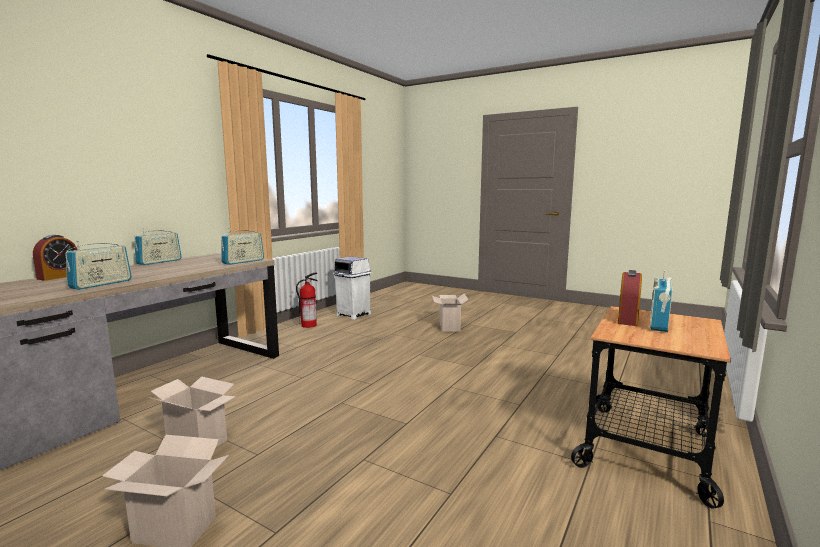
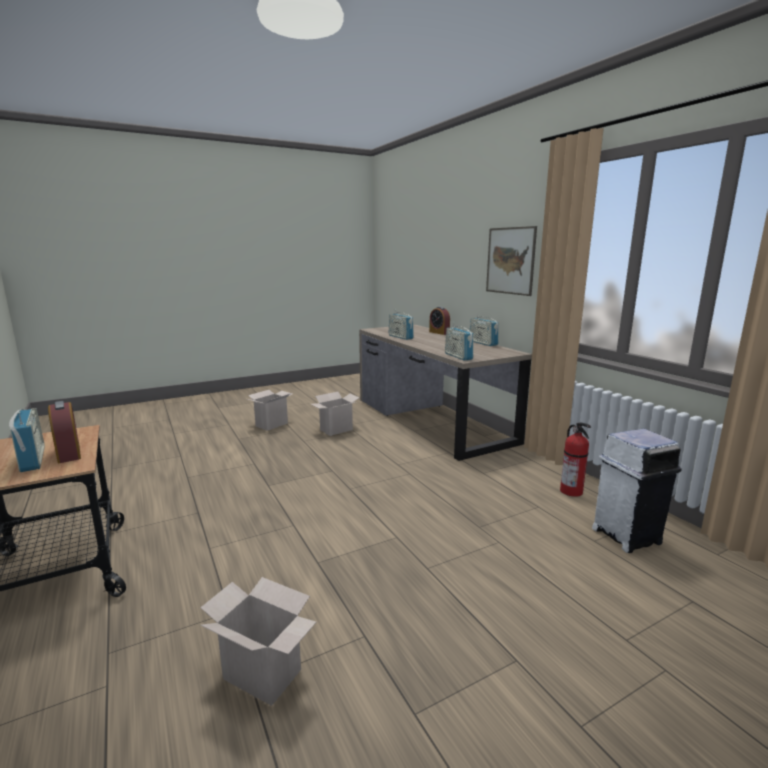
camera: 120 degrees right, 5 degrees up
(166, 164) = (510, 261): none -> picture
(448, 327) = (505, 617): cardboard box -> cardboard box (265, 674)

